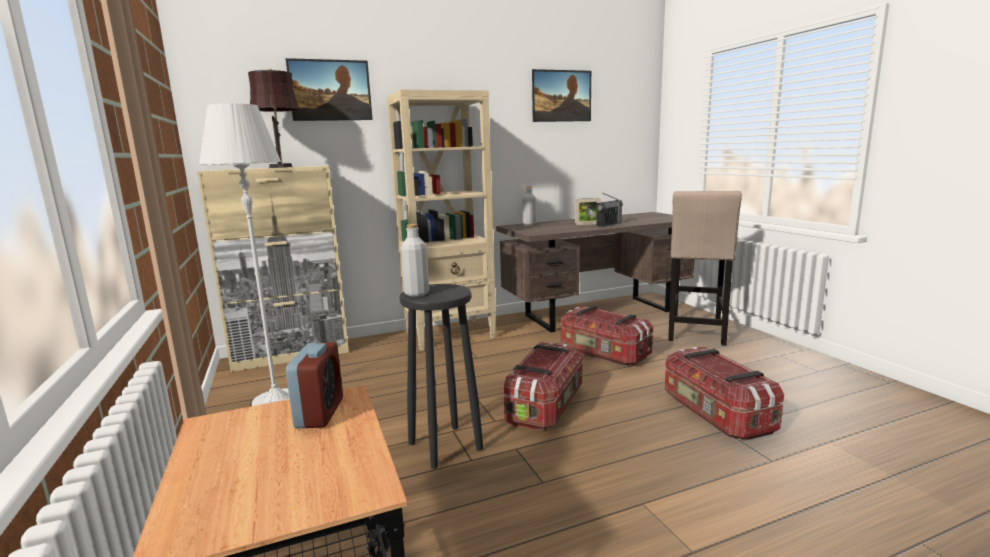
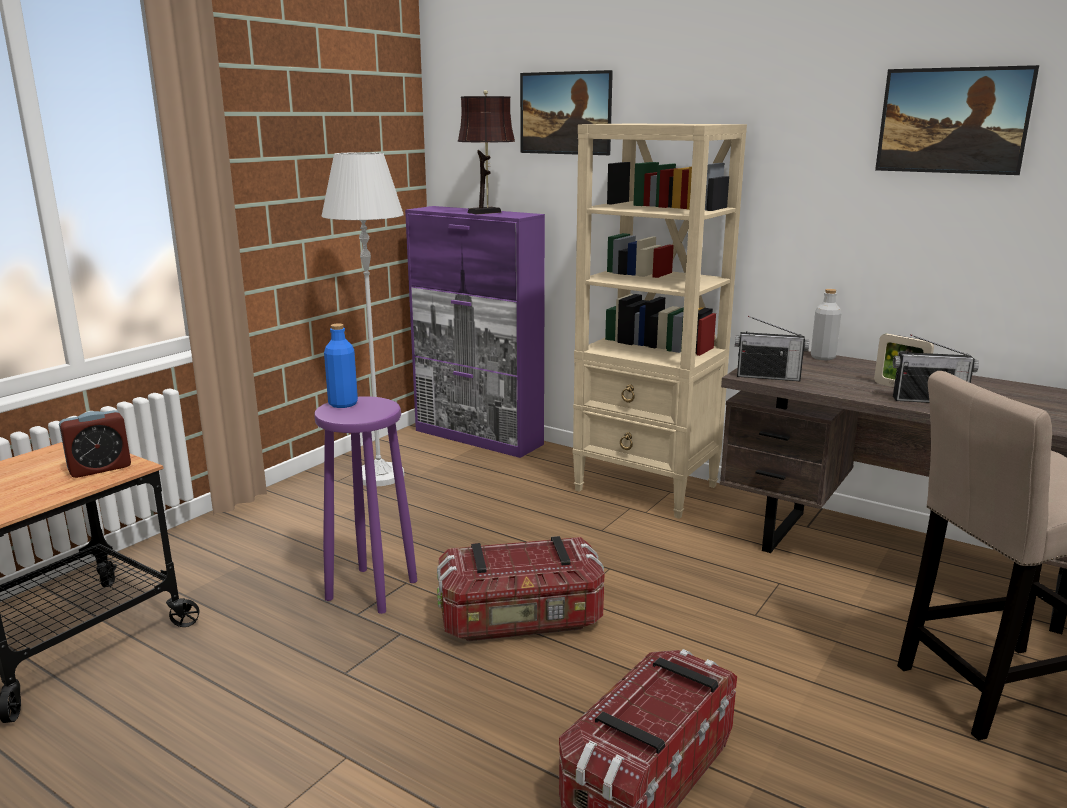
camera: 55 degrees right, 5 degrees up
(292, 355) = (478, 437): beige cabinet -> purple cabinet
(417, 293) = (343, 404): grey bottle -> blue bottle
(445, 446) = (371, 590): black stool -> purple stool
(541, 232) = (768, 377): none -> radio
(603, 353) = (744, 616): storage box -> none

